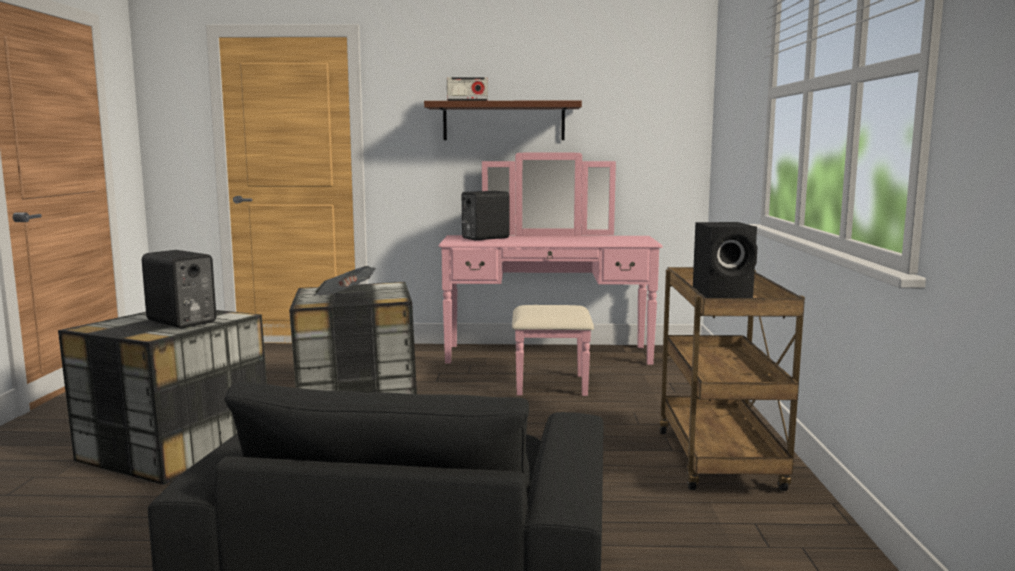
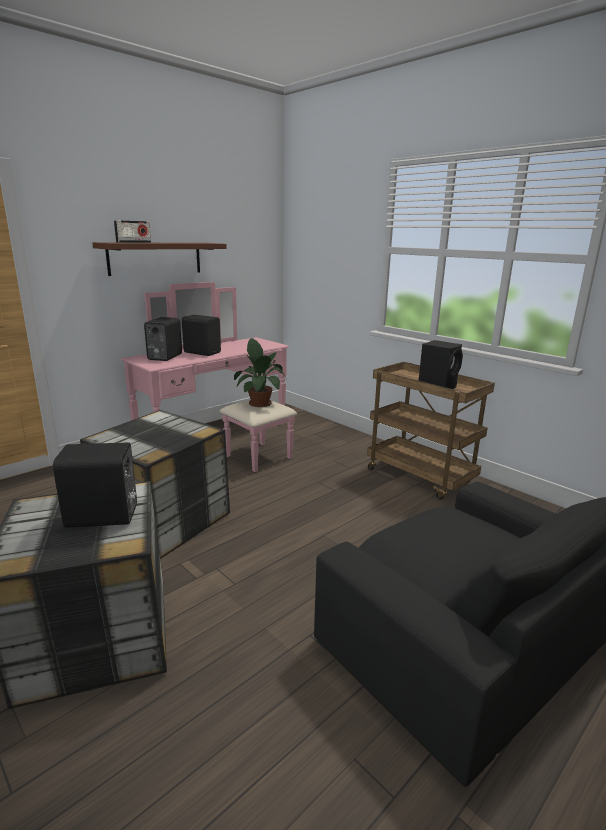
camera: 45 degrees left, 10 degrees up
(344, 298) = (162, 440): newspaper -> none
(535, 239) = (202, 352): none -> black speaker
(559, 307) = (260, 402): none -> potted plant

